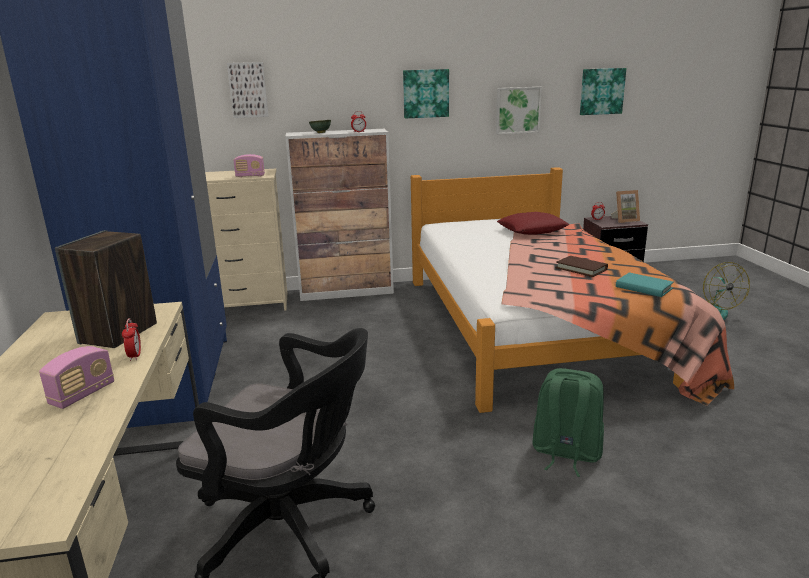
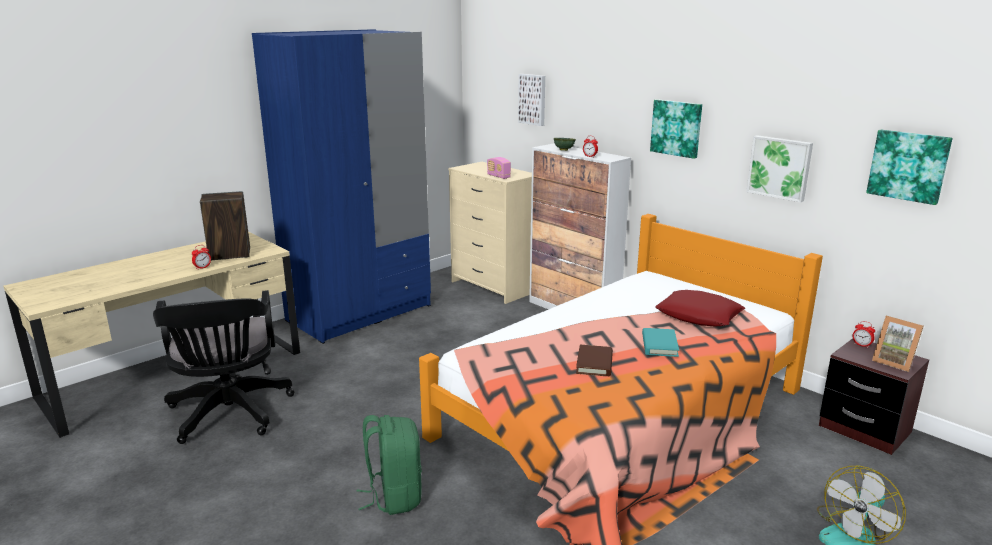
camera: 55 degrees right, 0 degrees up
(82, 394) = (152, 274): radio -> none
(643, 288) = (576, 404): turquoise book -> turquoise book (659, 345)

